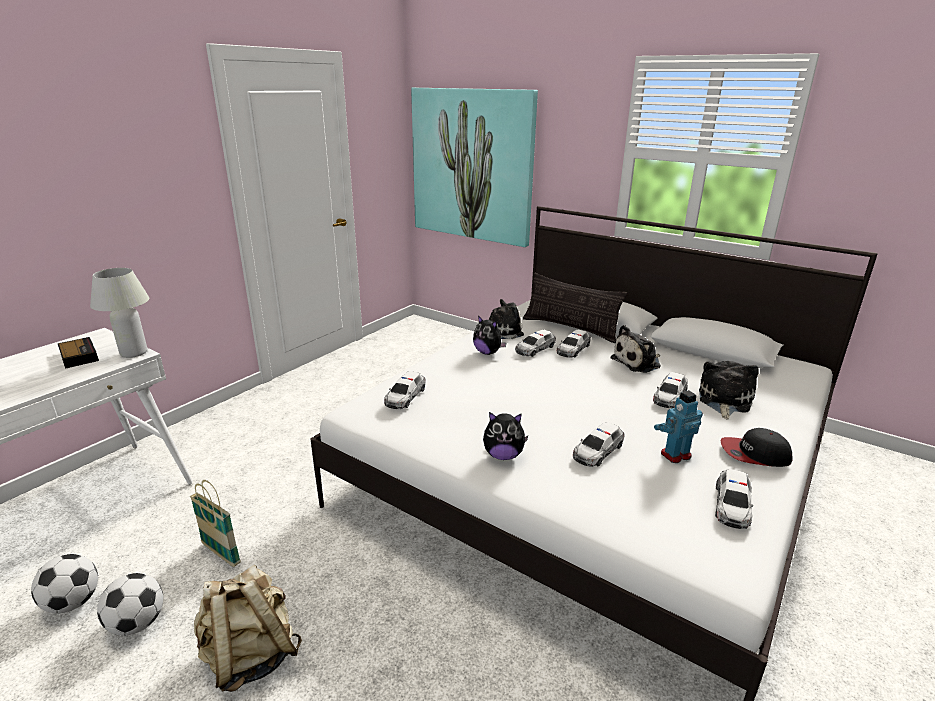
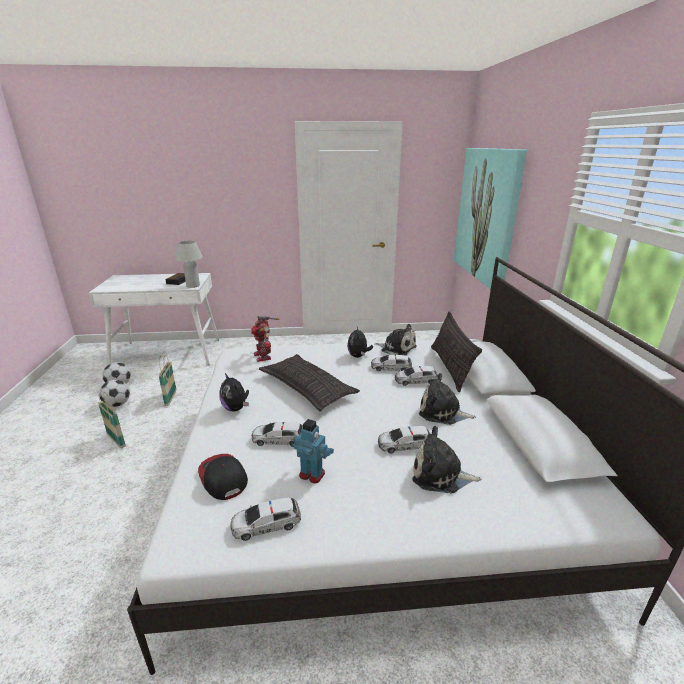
camera: 50 degrees right, 0 degrees up
(250, 656) = (116, 440): beige backpack -> basket
(405, 396) = (264, 356): toy car -> toy robot
(516, 399) = (307, 387): none -> pillow
(724, 401) = (440, 475): plush toy -> plush toy turned 150 degrees counterclockwise
(754, 454) = (362, 517): cap -> cap (222, 478)

